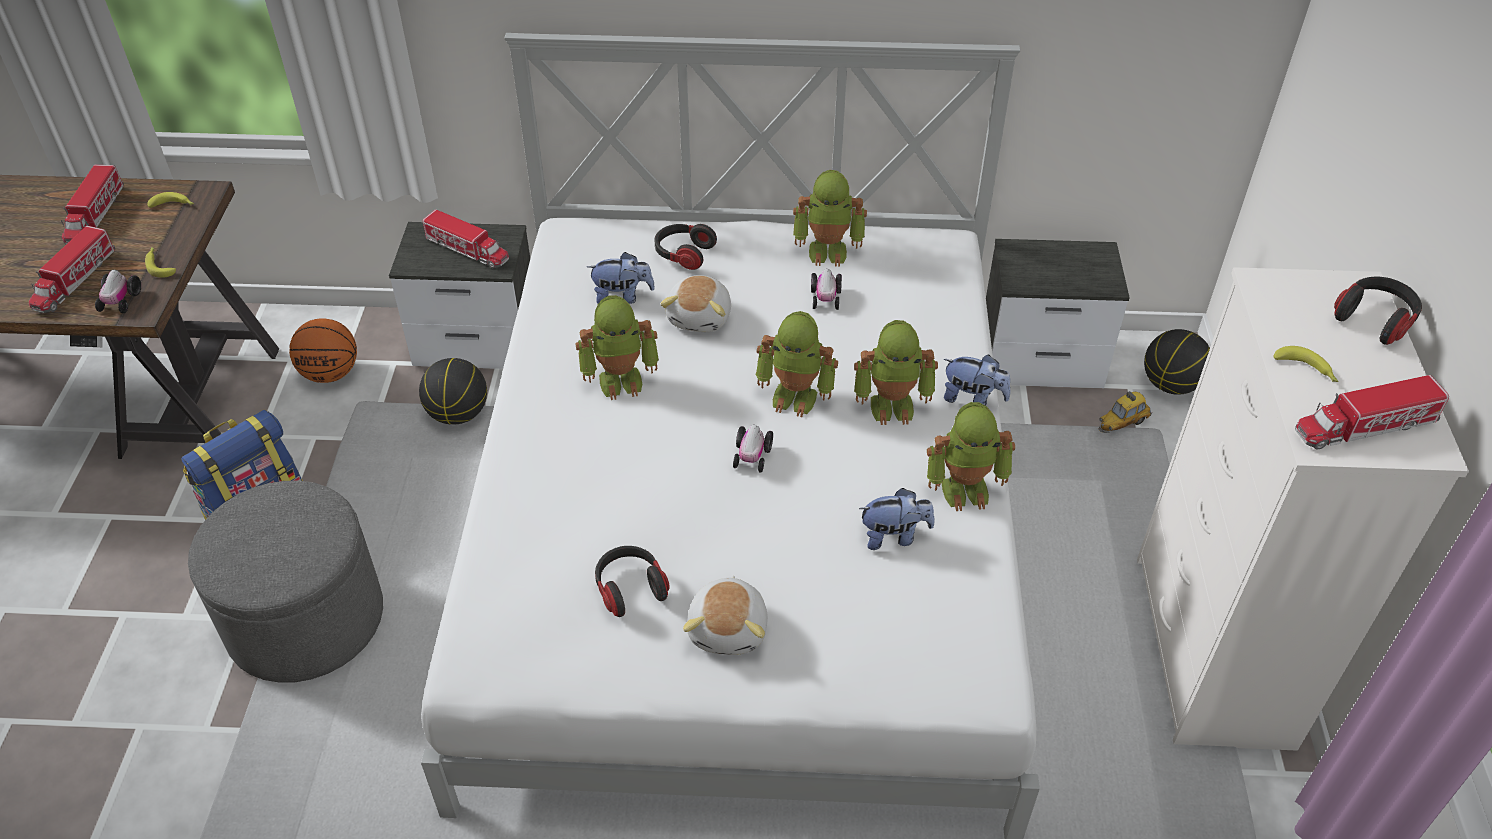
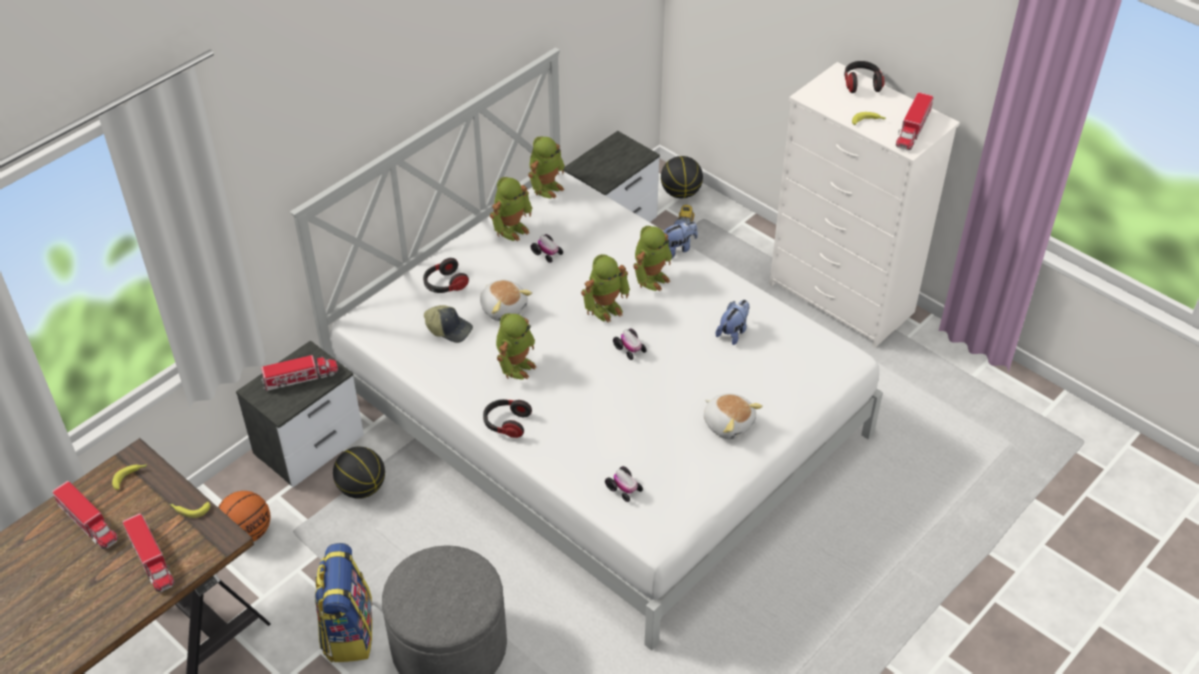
camera: 50 degrees left, 0 degrees up
(120, 300) = (203, 544): toy car -> toy car (624, 489)
(622, 296) = (449, 329): plush toy -> cap
(630, 588) = (668, 444): headphones -> headphones (506, 423)
(965, 487) = (730, 289): toy robot -> toy robot (546, 187)

